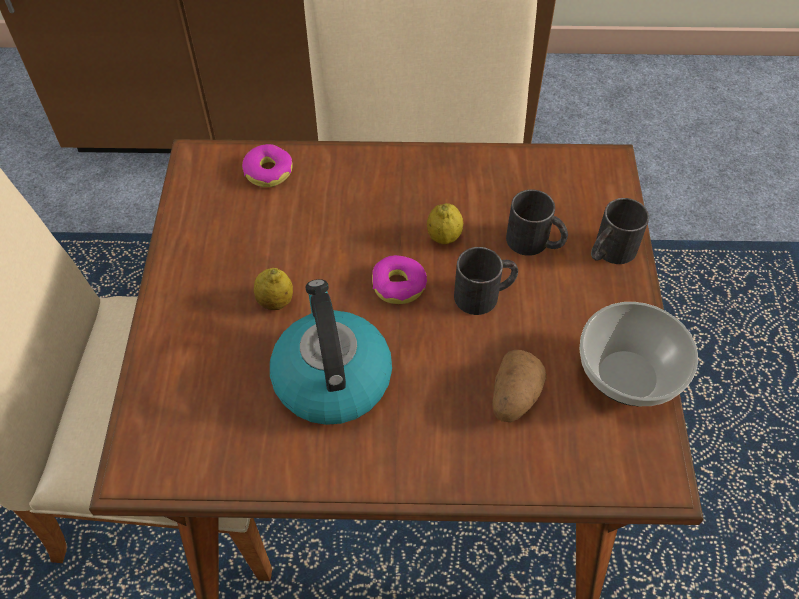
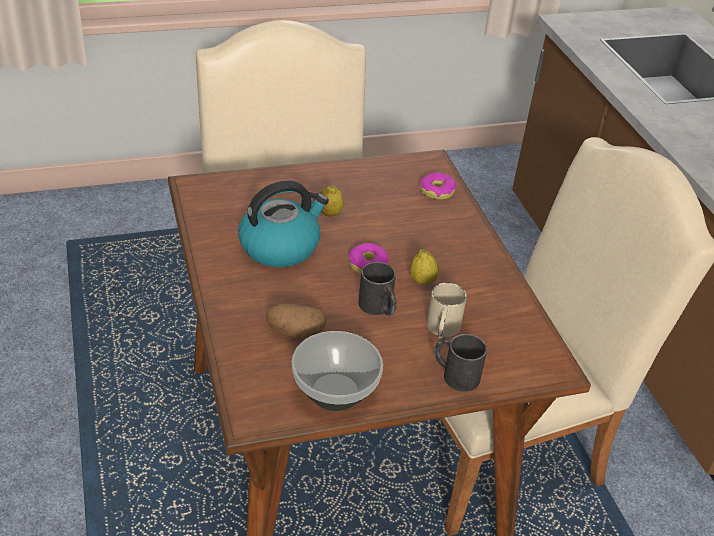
camera: 70 degrees right, 15 degrees down
(535, 242) = (442, 329): black mug -> beige mug

